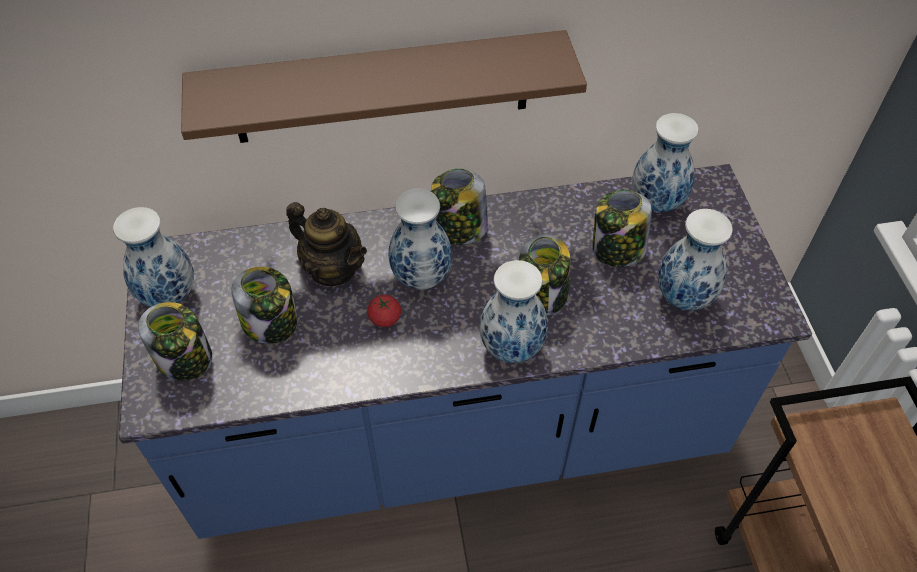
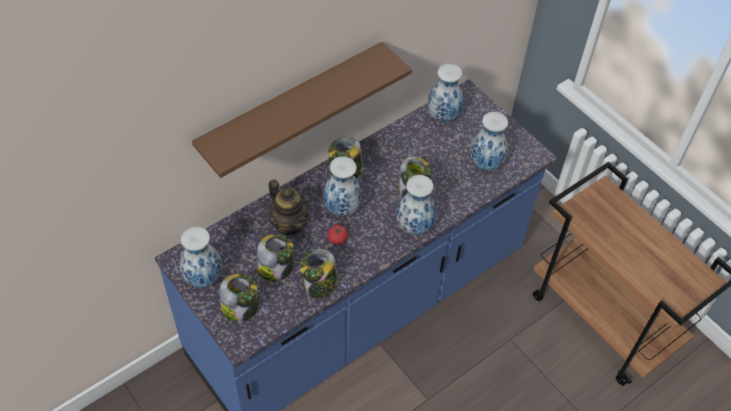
camera: 30 degrees left, 0 degrees up
(333, 269) = (289, 224): teapot -> teapot turned 45 degrees clockwise
(617, 250) = (438, 151): jar -> jar (319, 285)

